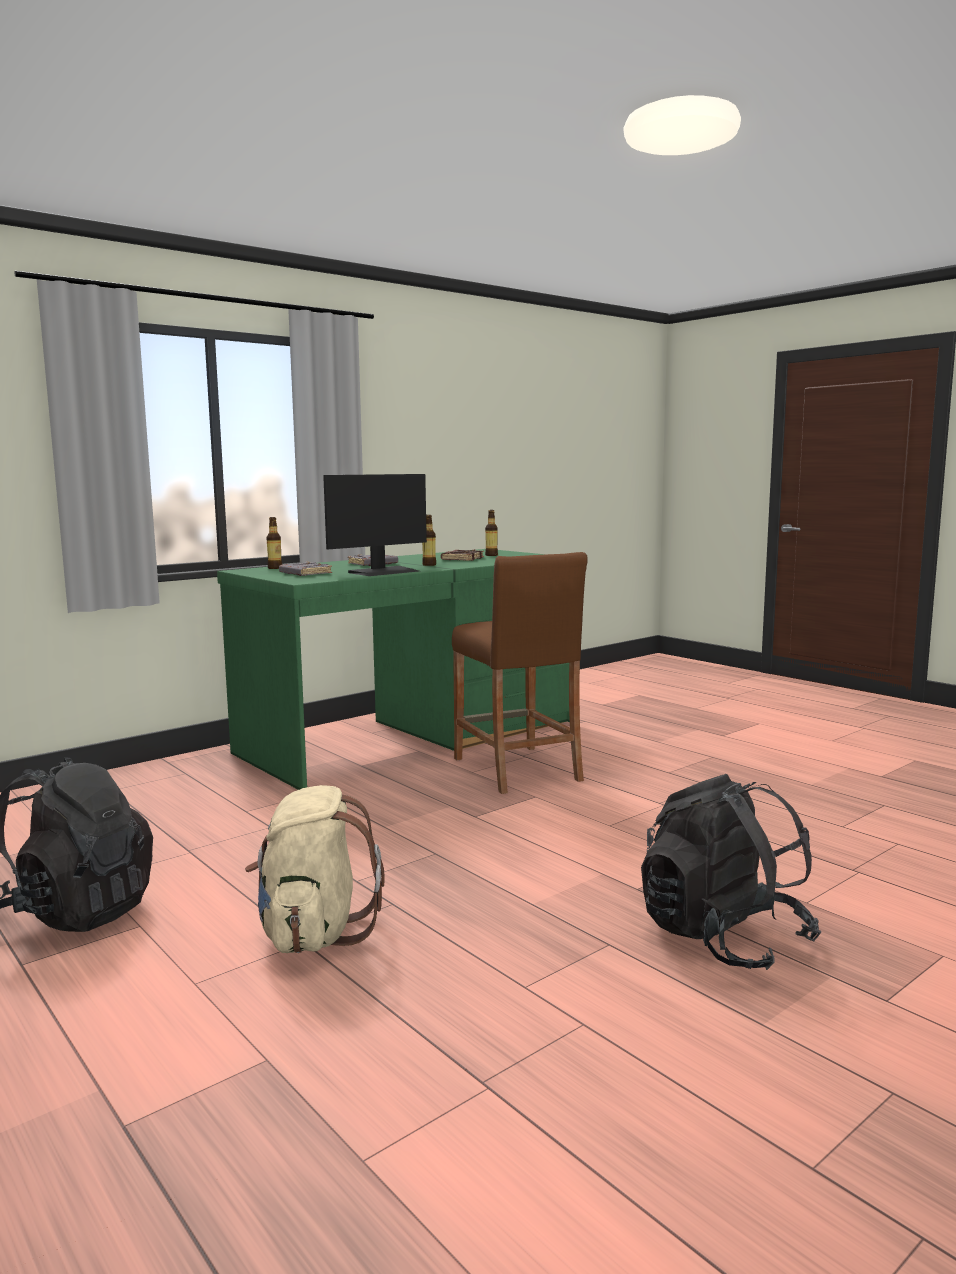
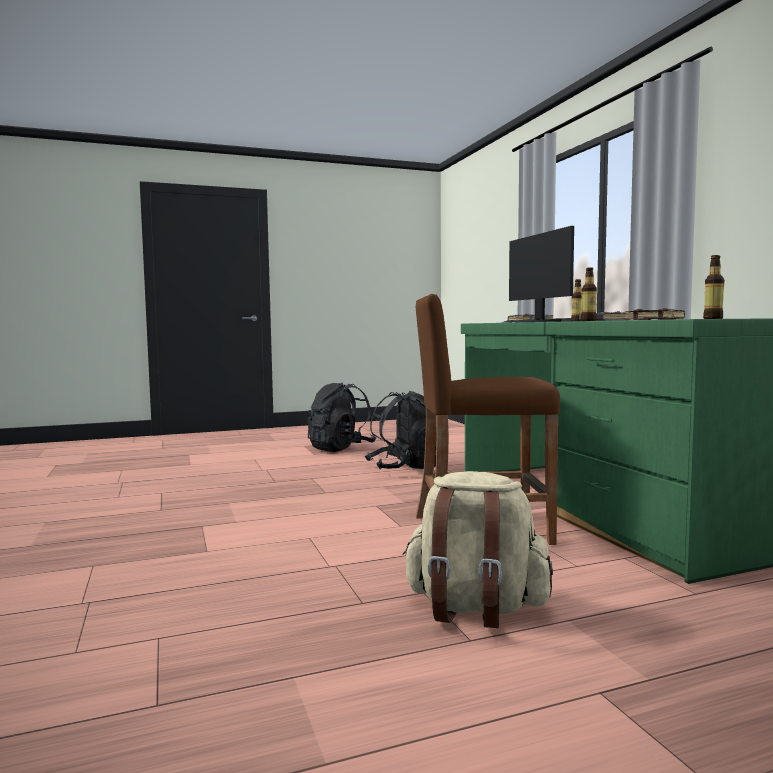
camera: 110 degrees right, 5 degrees down
(313, 933) = (267, 471): beige backpack -> beige backpack (475, 608)
(723, 938) = (113, 532): black backpack -> black backpack (406, 468)

